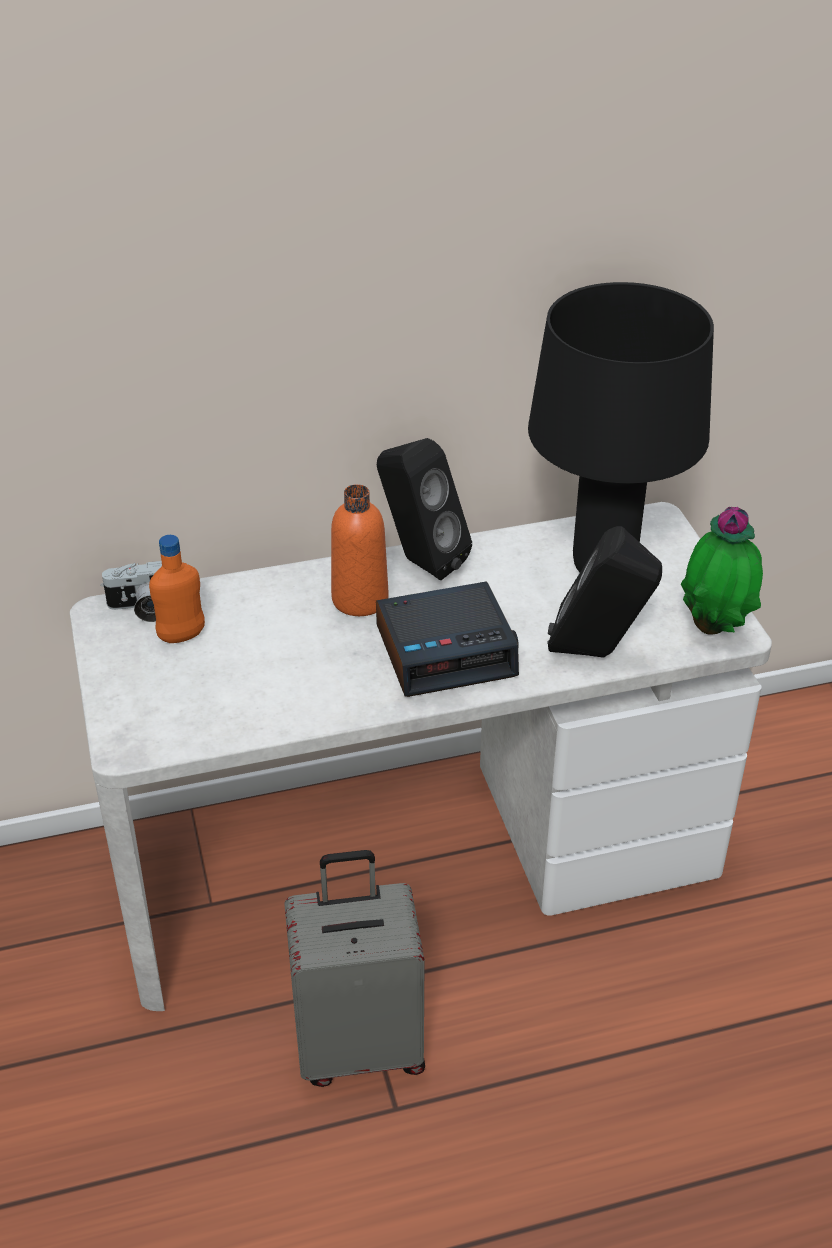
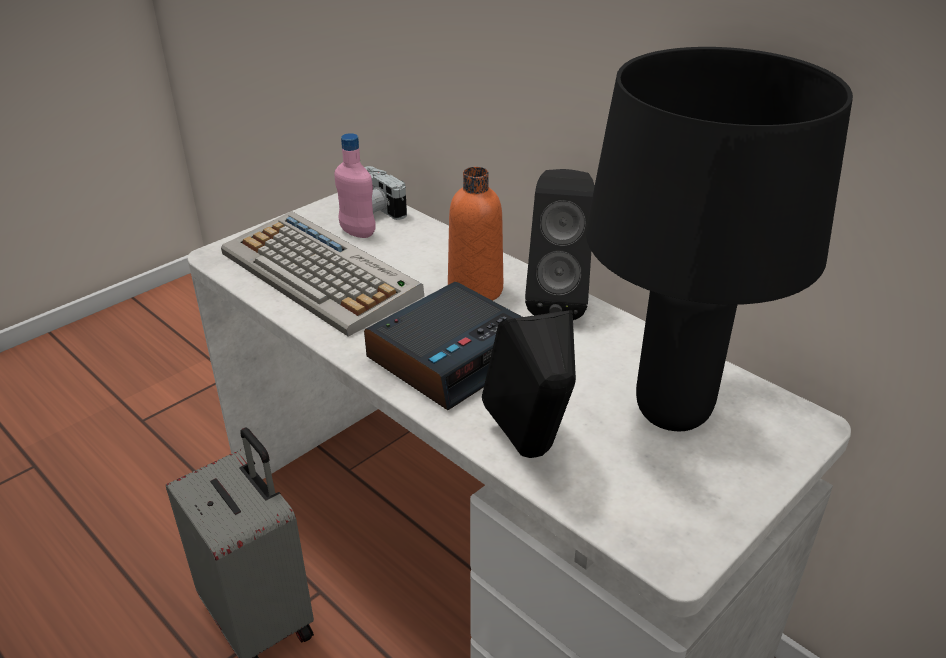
camera: 60 degrees right, 5 degrees down
(182, 636) = (357, 233): orange bottle -> pink bottle
(241, 684) = (322, 274): none -> keyboard
(447, 650) = (450, 356): alarm clock -> alarm clock turned 90 degrees counterclockwise
(715, 628) = (666, 534): potted plant -> none

